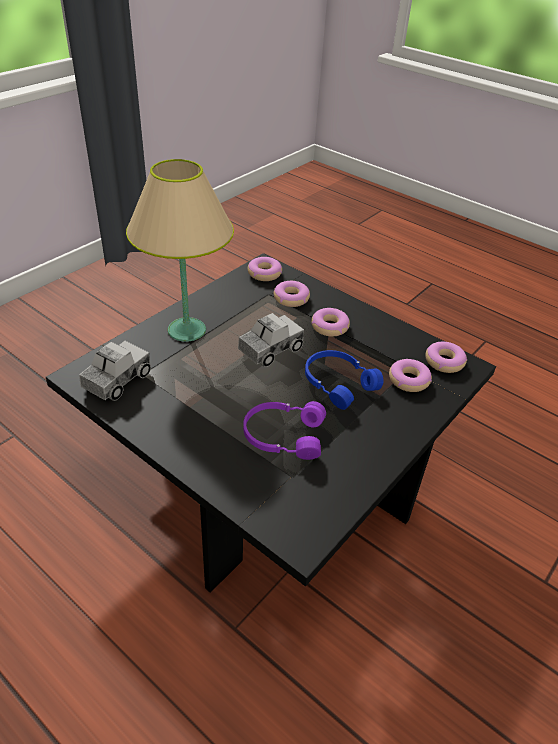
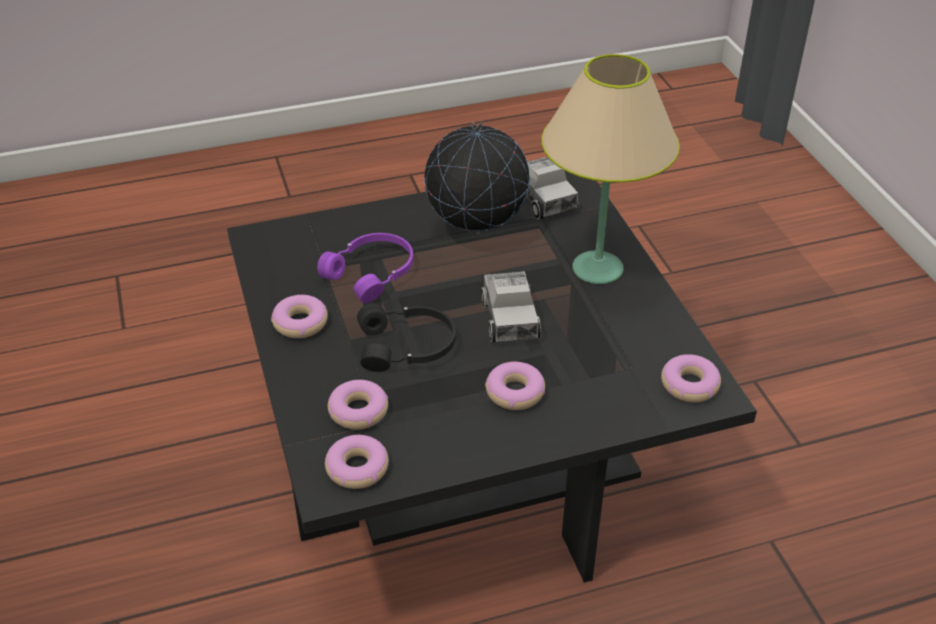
camera: 125 degrees right, 0 degrees up
(187, 400) = (476, 232): none -> globe
(291, 298) = (606, 384): donut -> donut (300, 323)
(338, 383) = (407, 347): blue headphones -> black headphones

